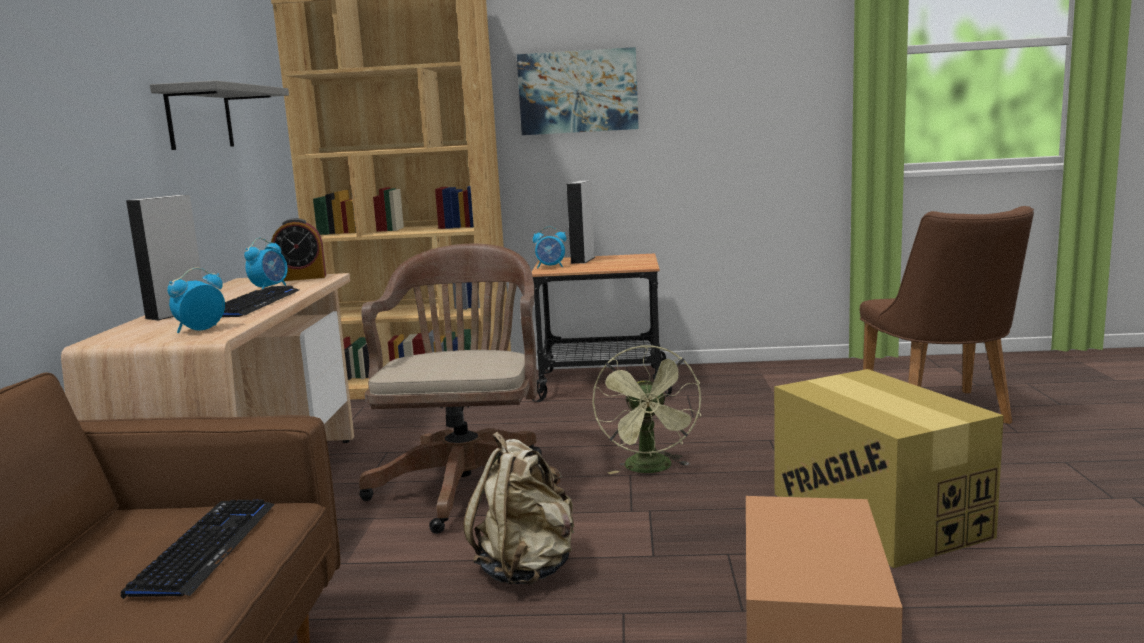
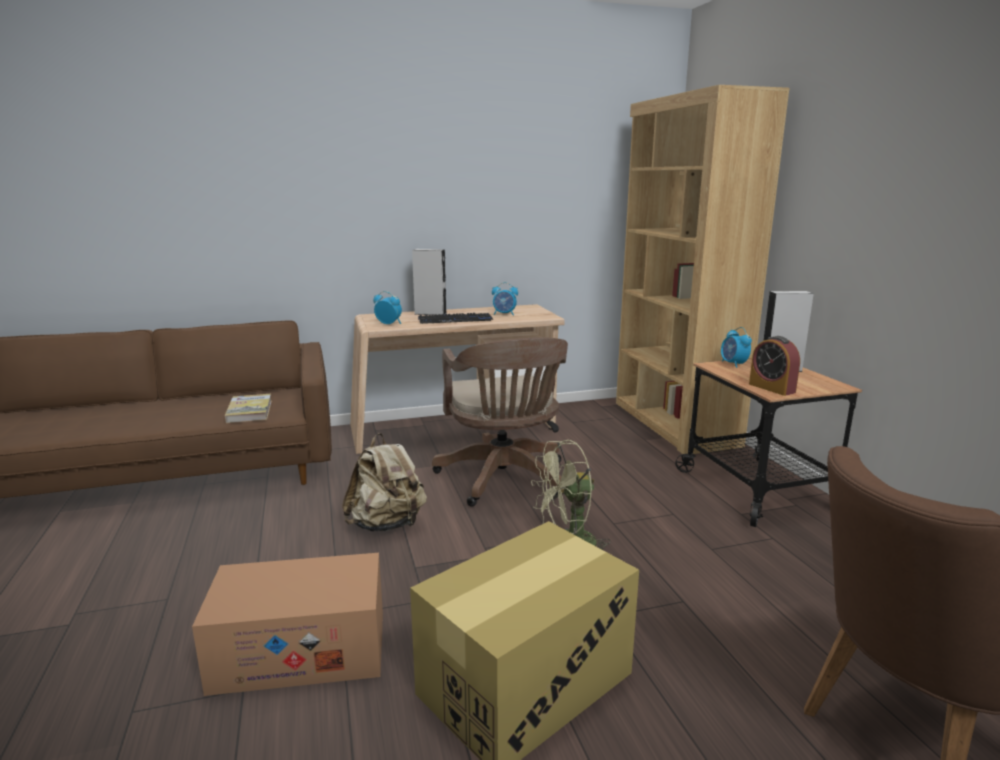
camera: 70 degrees right, 5 degrees up
(200, 118) = (530, 201): grey shelf -> none
(205, 548) = (249, 411): keyboard -> book
(301, 278) = (539, 314): alarm clock -> alarm clock (771, 388)
(468, 484) = (504, 480): brown office chair -> brown office chair turned 90 degrees clockwise
(578, 92) = (843, 198): picture -> none

